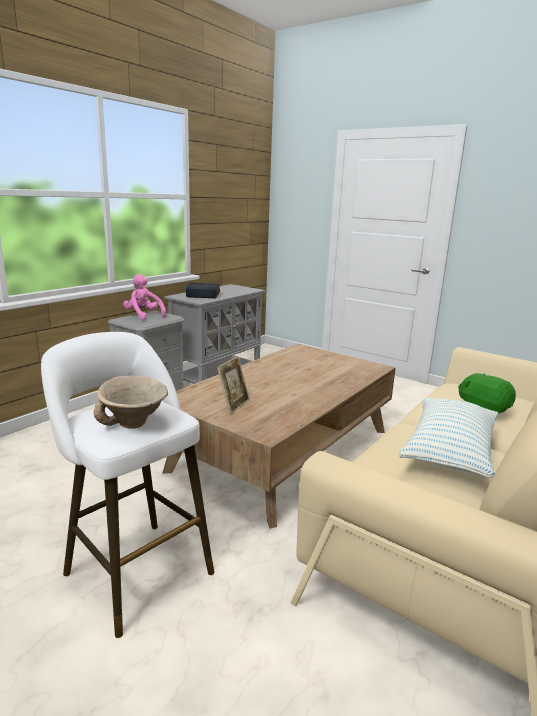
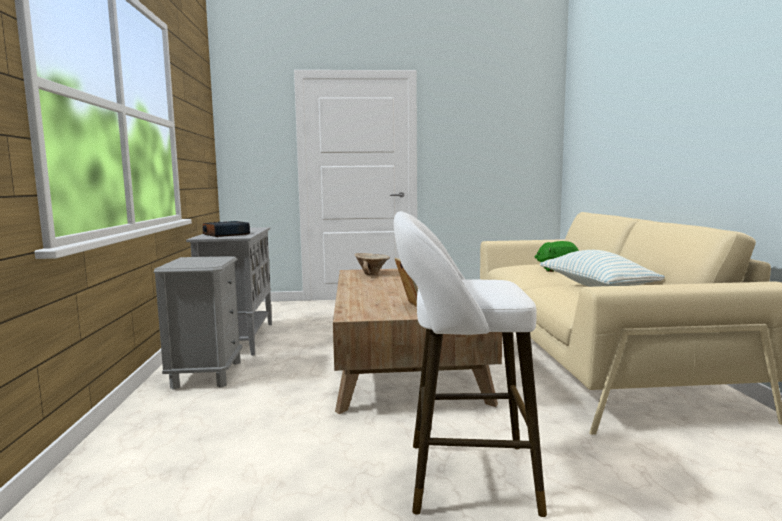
camera: 40 degrees left, 10 degrees down
(135, 423) = (495, 285): beige bowl -> beige bowl (372, 274)
(143, 315) = (185, 261): pink plush toy -> none

